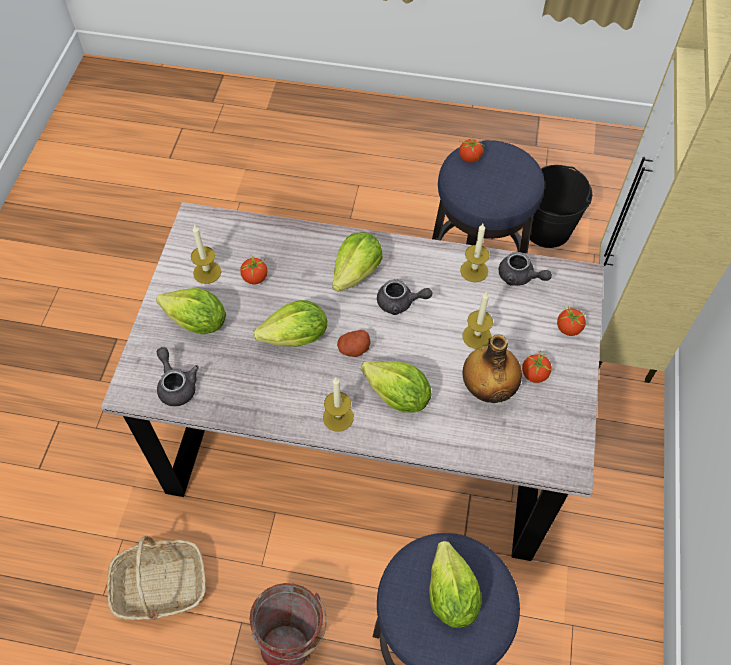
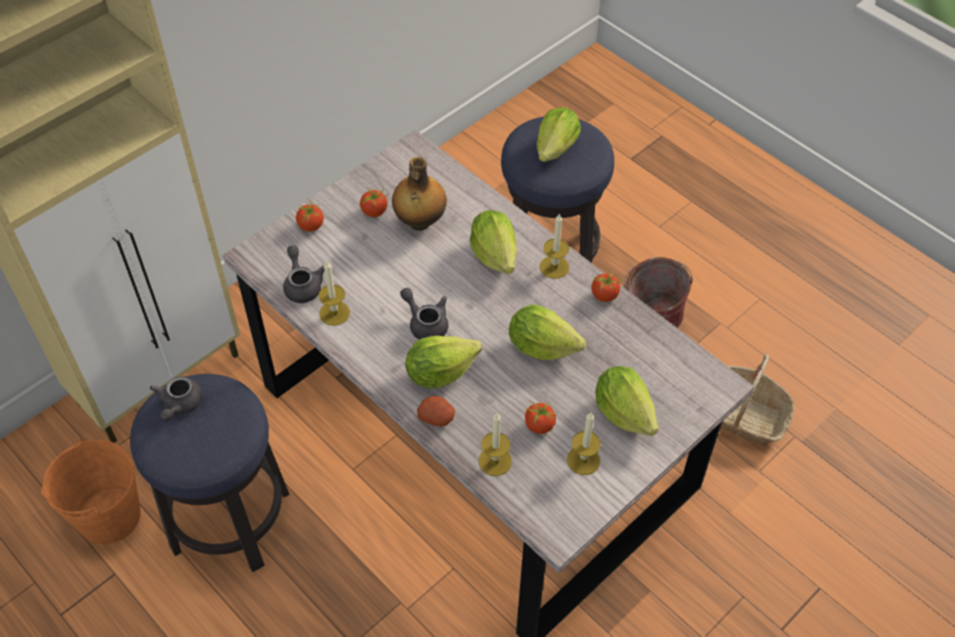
camera: 145 degrees left, 5 degrees down
(176, 385) = (675, 366): grey teapot -> grey teapot (180, 405)
(354, 349) = (499, 309): potato -> potato (437, 417)
(469, 158) = (198, 456): tomato -> tomato (604, 295)
(476, 336) = (389, 261): candle -> candle (495, 461)
(547, 229) = (109, 516): black bucket -> orange bucket

